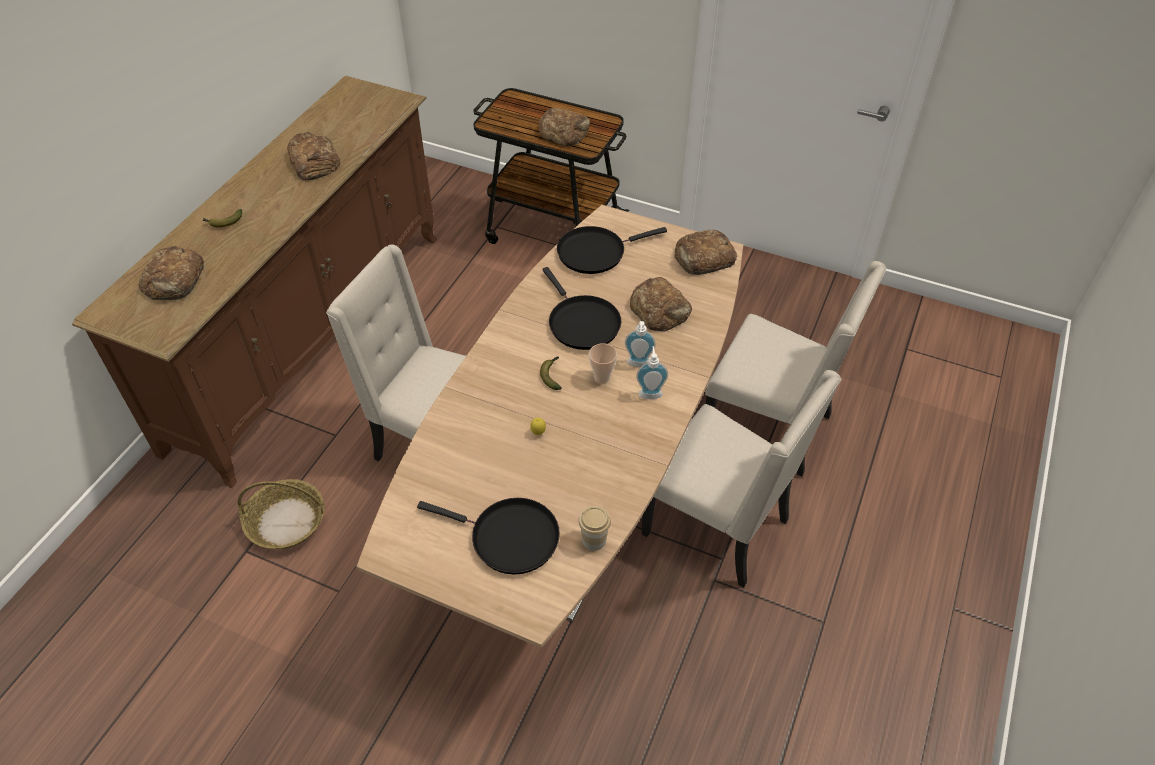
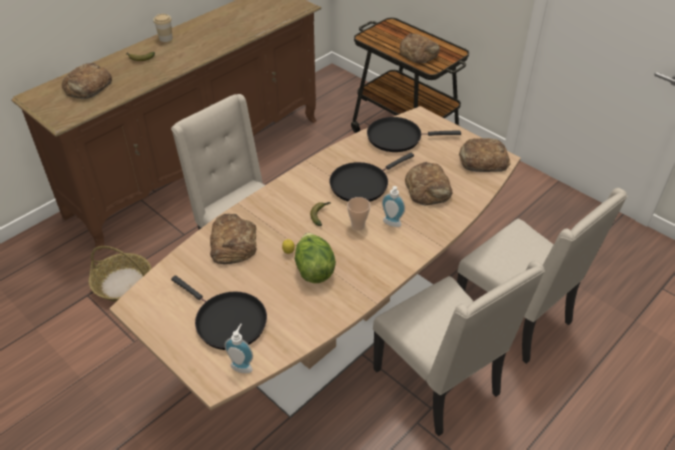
camera: 20 degrees right, 5 degrees down
(314, 162) = (220, 33): bread -> bread (233, 244)
(578, 445) = (314, 270): none -> lettuce
(581, 323) = (362, 184): black frying pan -> black frying pan turned 60 degrees clockwise
(594, 540) = (290, 342): cup -> cup (166, 38)
(650, 392) = (390, 246): soap dispenser -> soap dispenser (242, 365)

